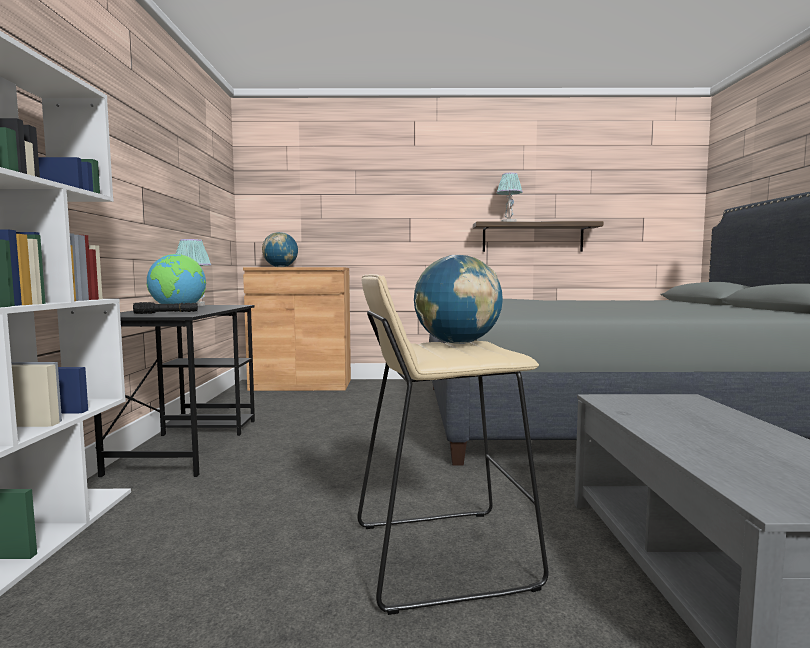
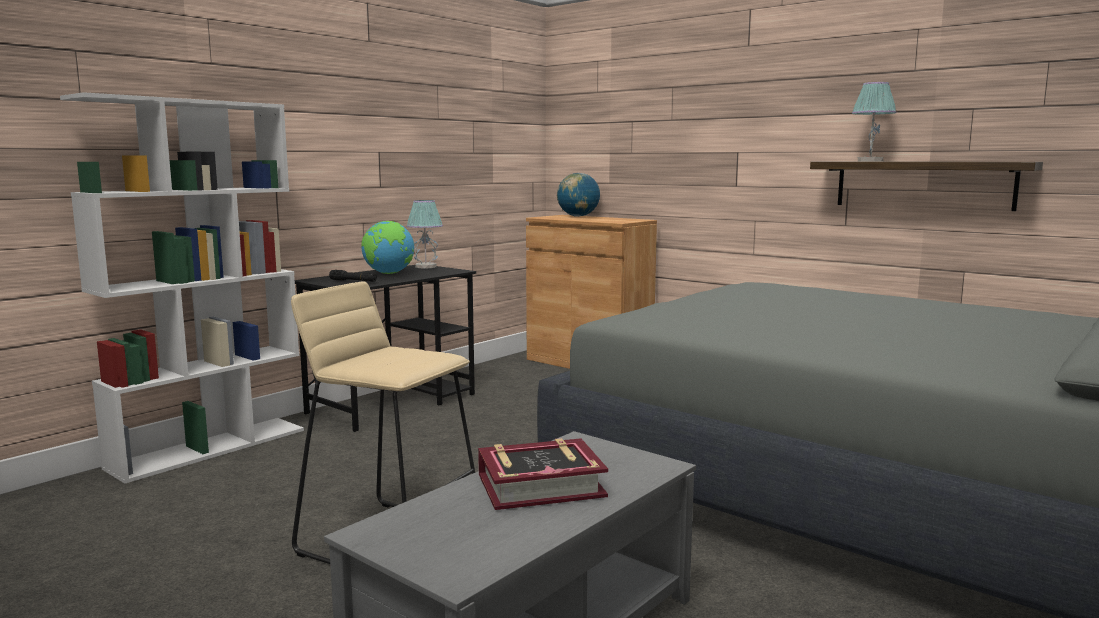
camera: 40 degrees right, 5 degrees up
(457, 343) = (415, 354): globe -> none
(697, 427) = (540, 485): none -> book

